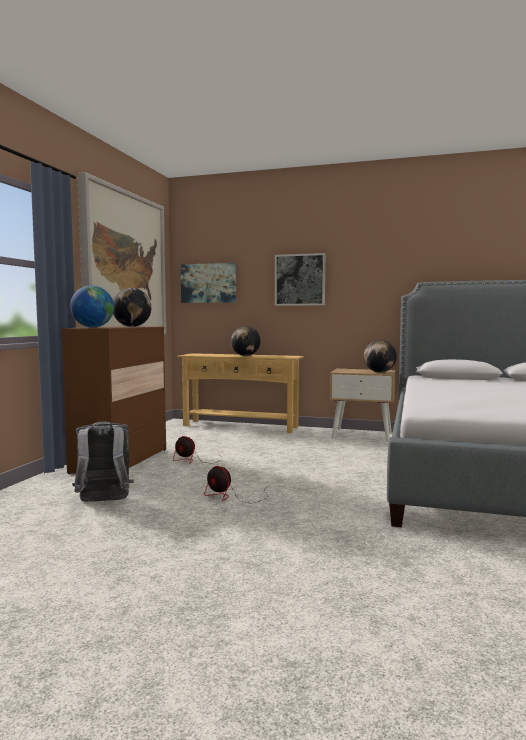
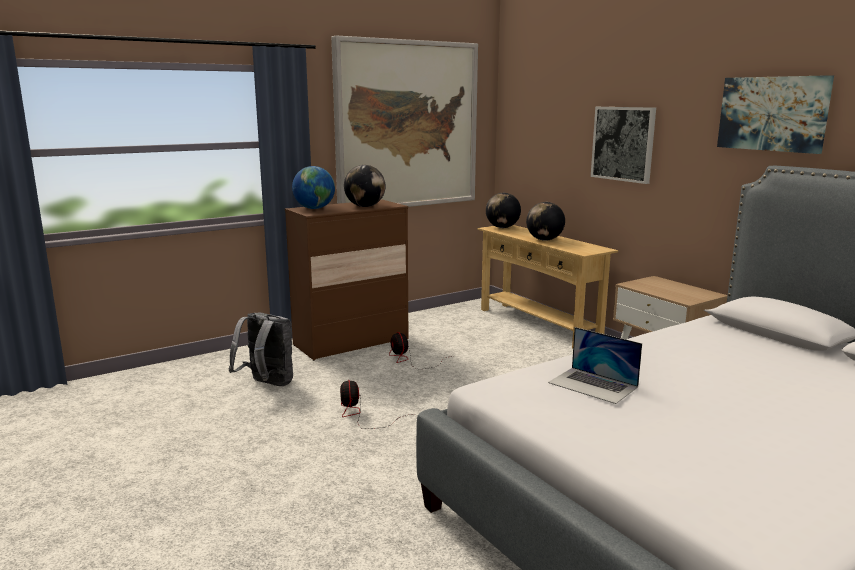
camera: 40 degrees right, 10 degrees up
(208, 283) = (529, 138): picture -> picture (772, 113)
(379, 372) = (683, 296): globe -> globe (502, 227)
(468, 399) = (593, 385): none -> laptop

